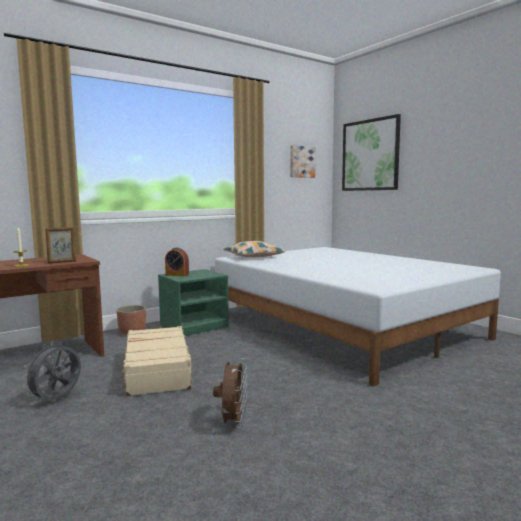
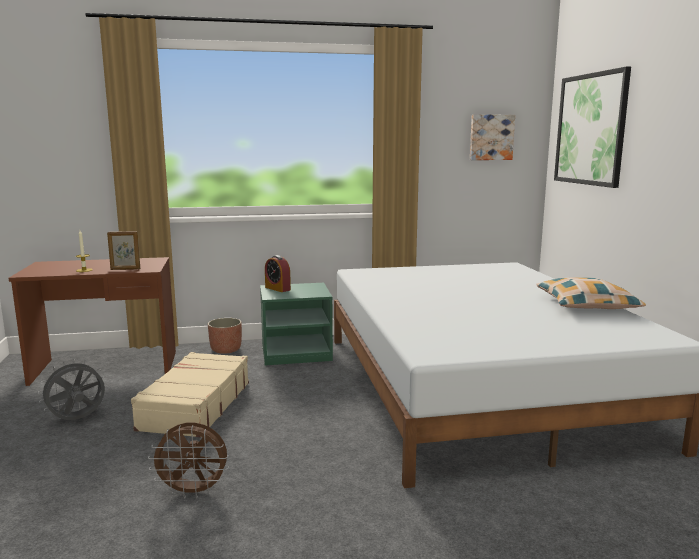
camera: 25 degrees right, 5 degrees up
(233, 422) = (193, 492): brown fan -> brown fan turned 60 degrees clockwise
(253, 257) = (383, 273): pillow -> pillow (586, 305)

